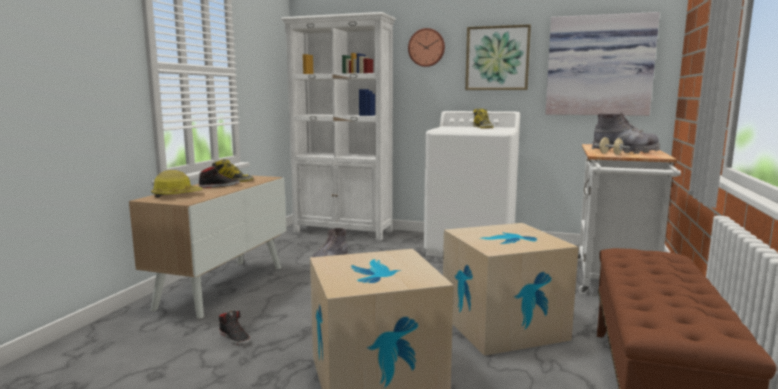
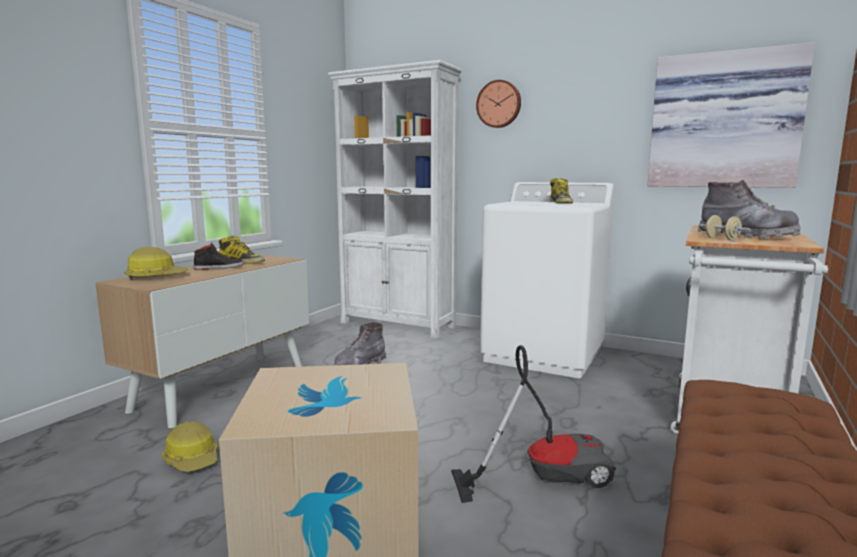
camera: 10 degrees right, 0 degrees up
(235, 337) = (193, 459): black shoe -> hard hat
(497, 58) = (586, 115): picture -> none
(503, 326) = (543, 475): cardboard box -> vacuum cleaner

